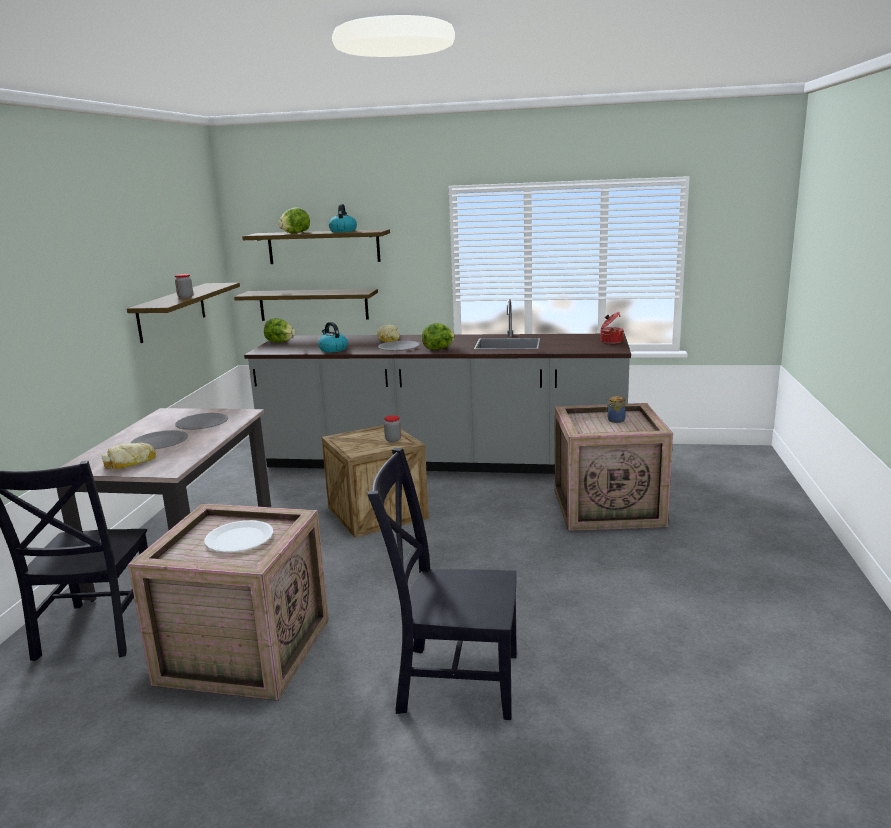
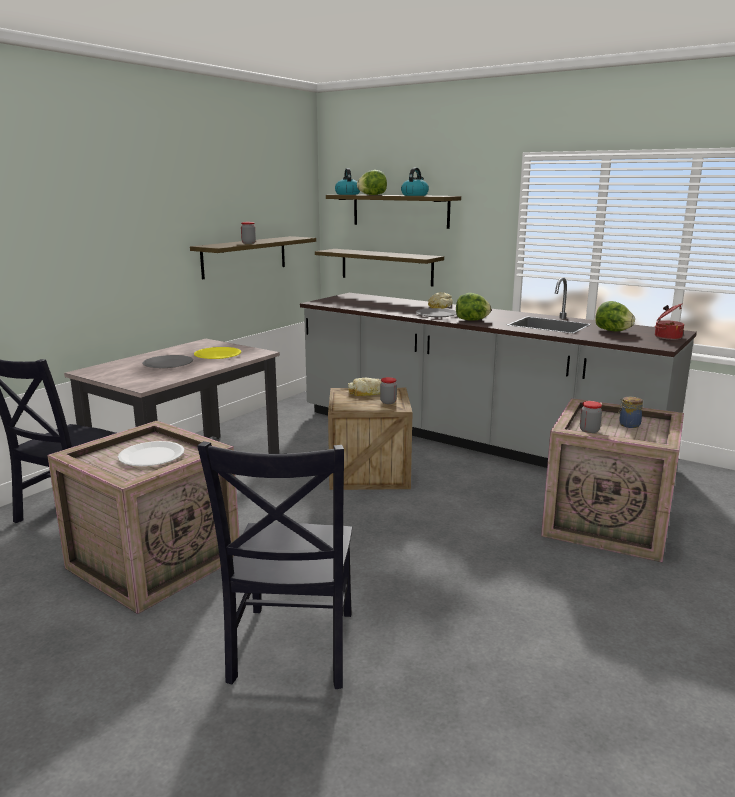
camera: 25 degrees right, 0 degrees up
(130, 462) = (127, 374): bread -> bread (367, 392)
(202, 423) = (218, 354): grey plate -> yellow plate
(280, 342) = (342, 297): lettuce -> lettuce (612, 331)
(333, 349) = (376, 308): kettle -> kettle (347, 194)
(452, 681) = (291, 650): black chair -> black chair turned 120 degrees counterclockwise
(592, 431) = (589, 430): none -> jar

